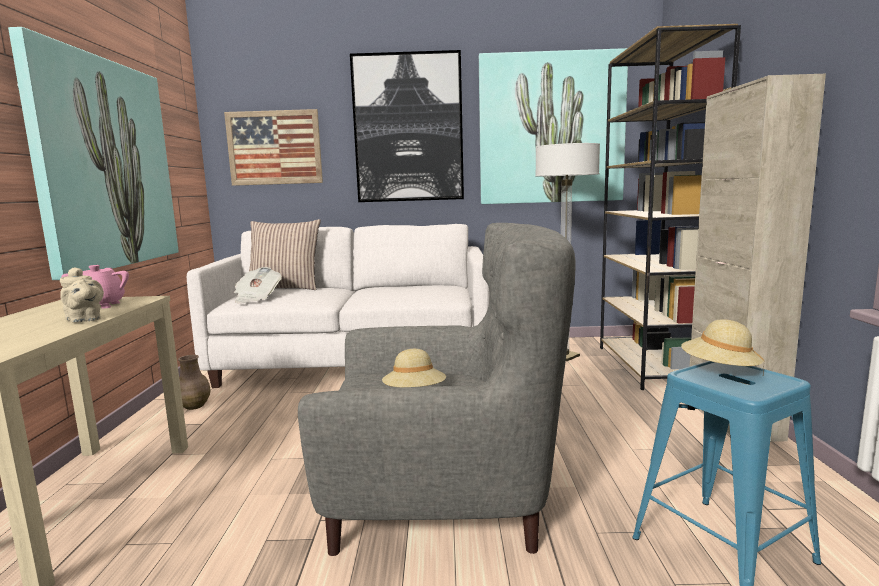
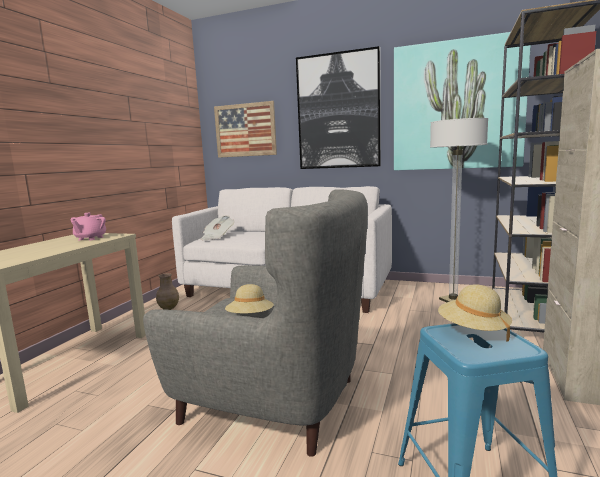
camera: 20 degrees right, 0 degrees up
(84, 320) = (69, 247): beige teapot -> none
(104, 164) = (119, 147): picture -> none
(285, 288) = (242, 231): pillow -> none

